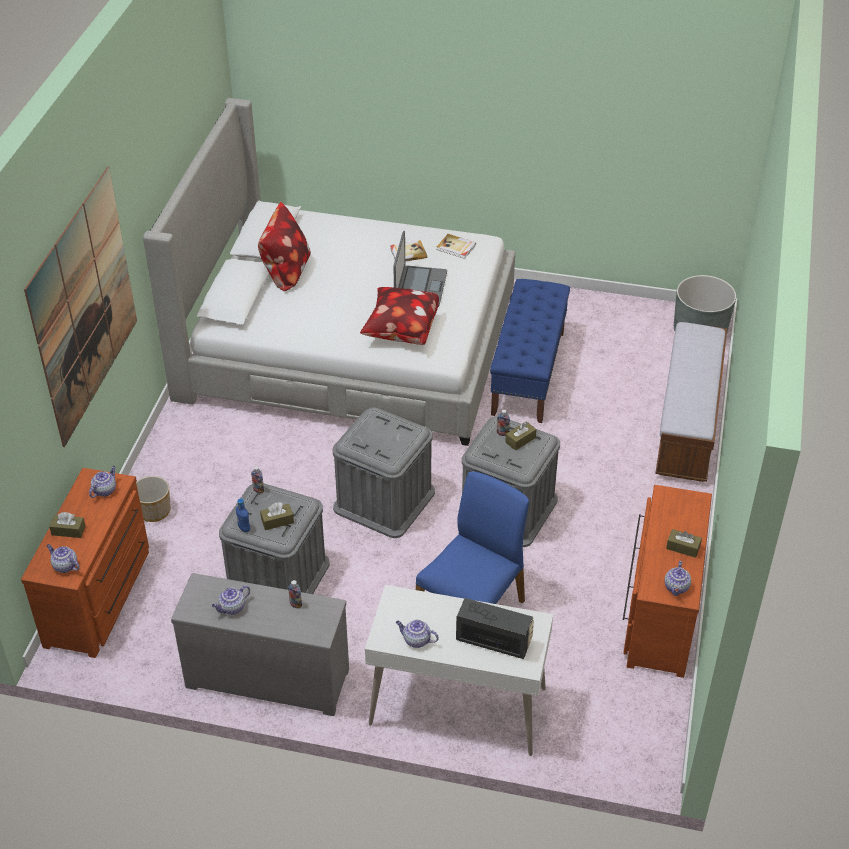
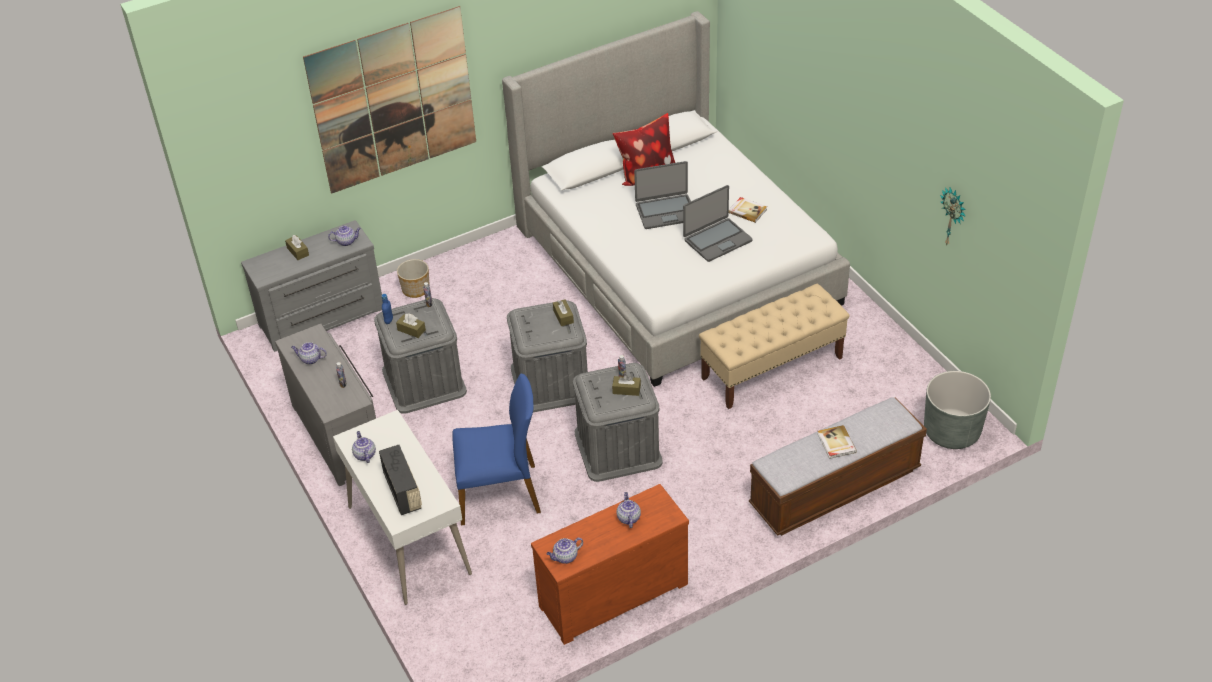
camera: 50 degrees right, 0 degrees up
(64, 566) = (269, 270): teapot -> teapot (628, 518)
(101, 596) = (323, 318): brown dresser -> grey dresser
(348, 291) = (666, 212): none -> laptop
(400, 331) = (657, 262): pillow -> none
(456, 247) = (787, 228): book -> book (836, 443)
(528, 373) = (772, 367): blue bench -> beige bench
(634, 147) = (953, 217): none -> wall clock
(683, 547) = (610, 537): brown tissue box -> brown tissue box (563, 316)

